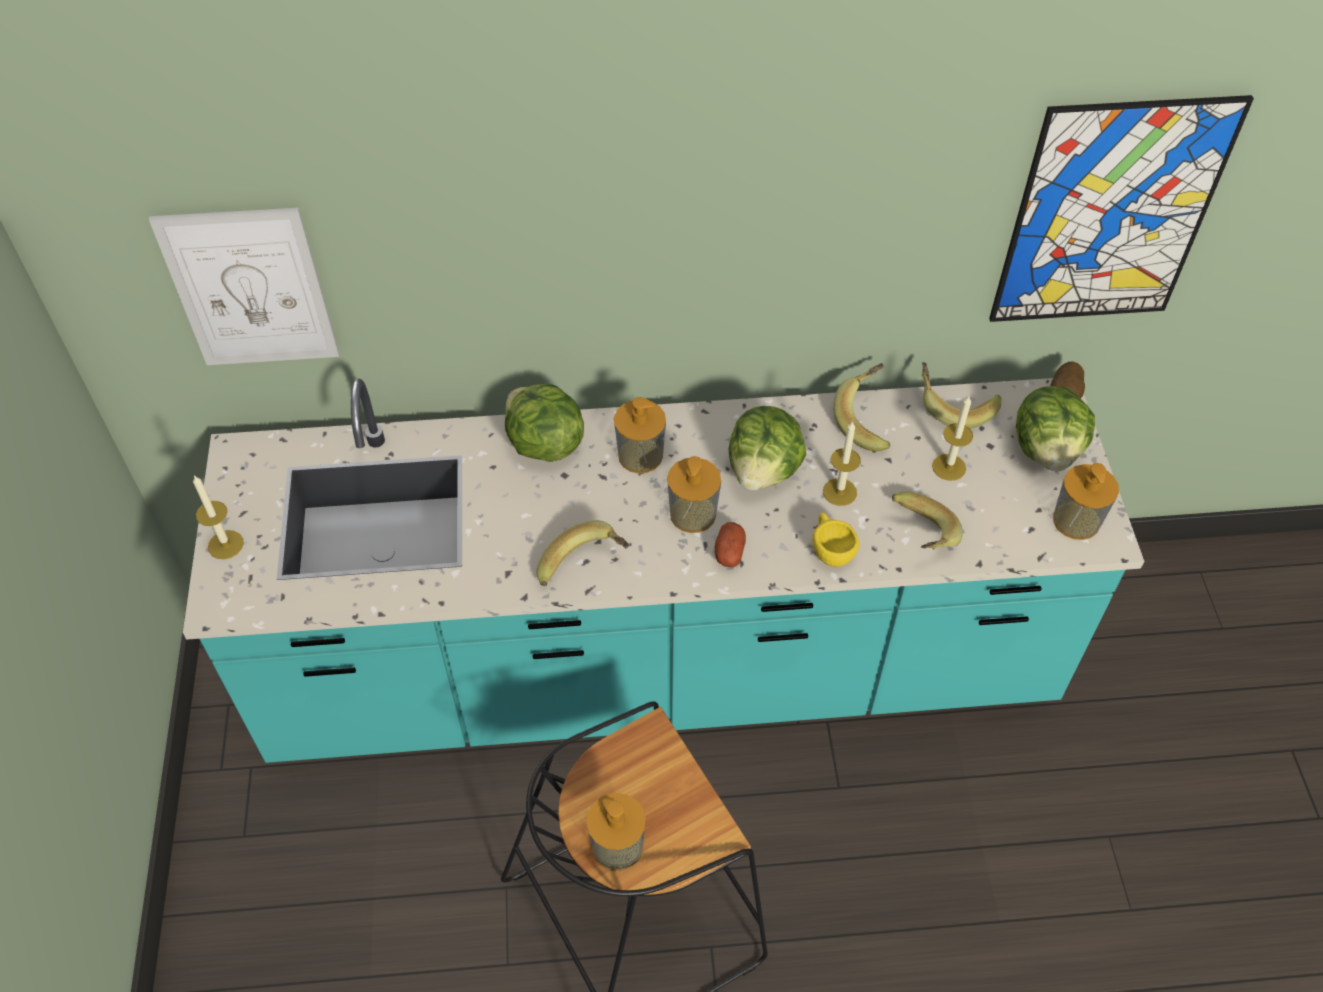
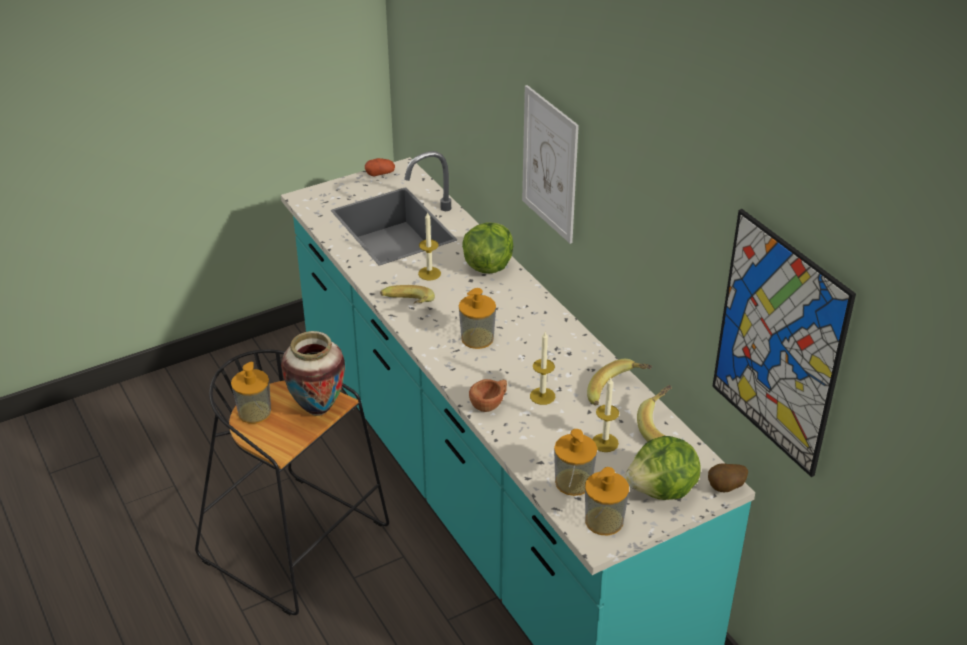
camera: 65 degrees right, 15 degrees down
(225, 544) = (341, 187): candle -> candle (429, 273)
(250, 289) = (437, 75): picture -> picture (550, 164)
(640, 455) = (508, 304): soap dispenser -> soap dispenser (573, 482)
(656, 762) = (317, 409): none -> vase
(729, 551) = (458, 361): potato -> potato (380, 173)
(764, 470) = (535, 358): lettuce -> none
(830, 550) = (490, 404): yellow cup -> brown cup
(918, 536) = (530, 442): banana -> none

